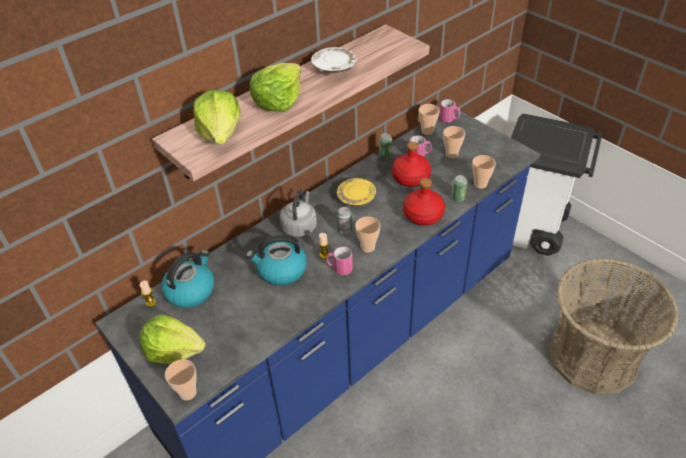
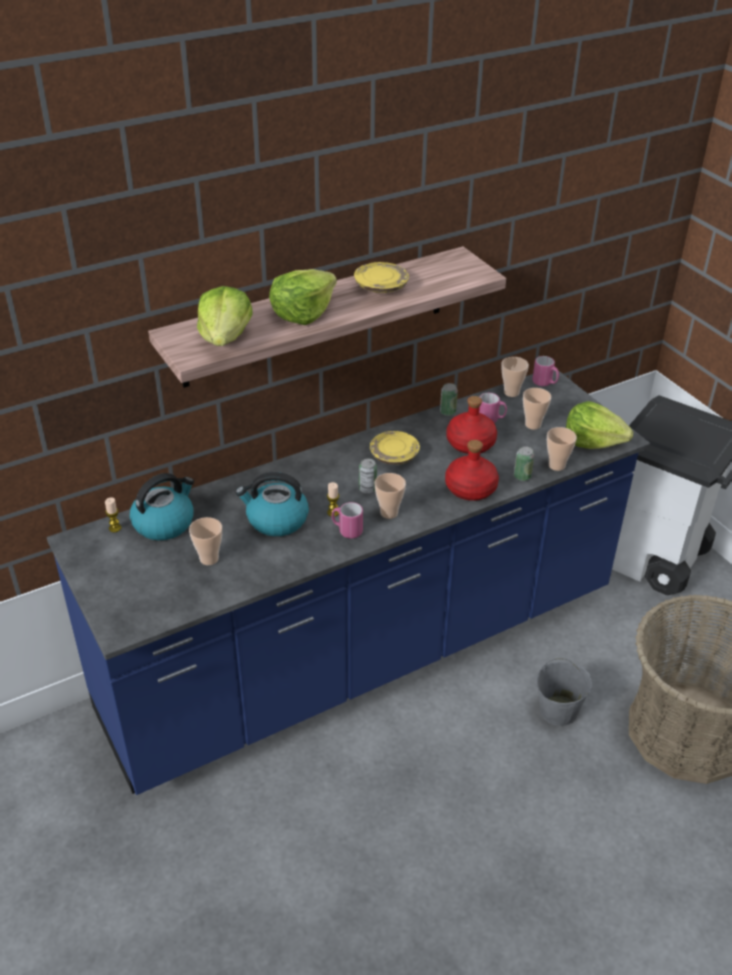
camera: 10 degrees right, 5 degrees down
(174, 350) = (126, 581): lettuce -> lettuce (593, 440)
(188, 393) = (129, 628): cup -> cup (209, 559)
(300, 226) = (314, 475): grey kettle -> none
(334, 68) = (381, 286): white plate -> yellow plate
(500, 359) = (558, 710): none -> grey bucket

